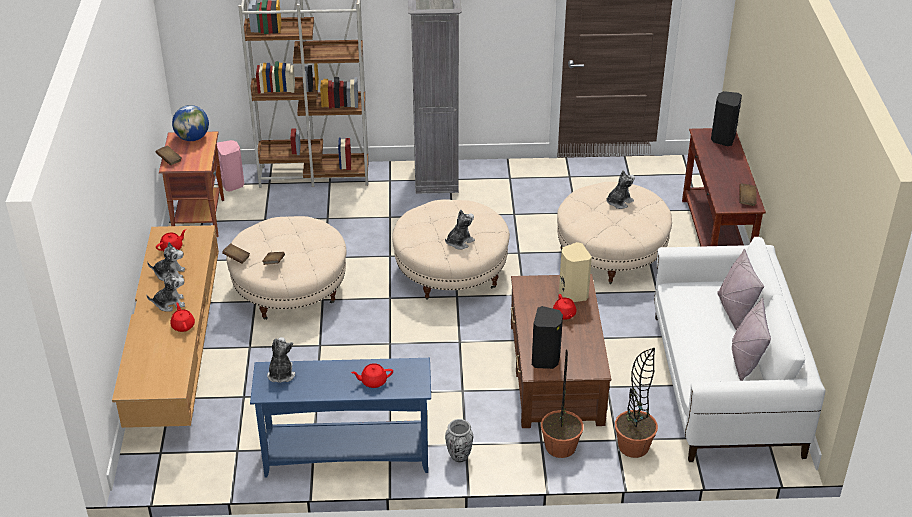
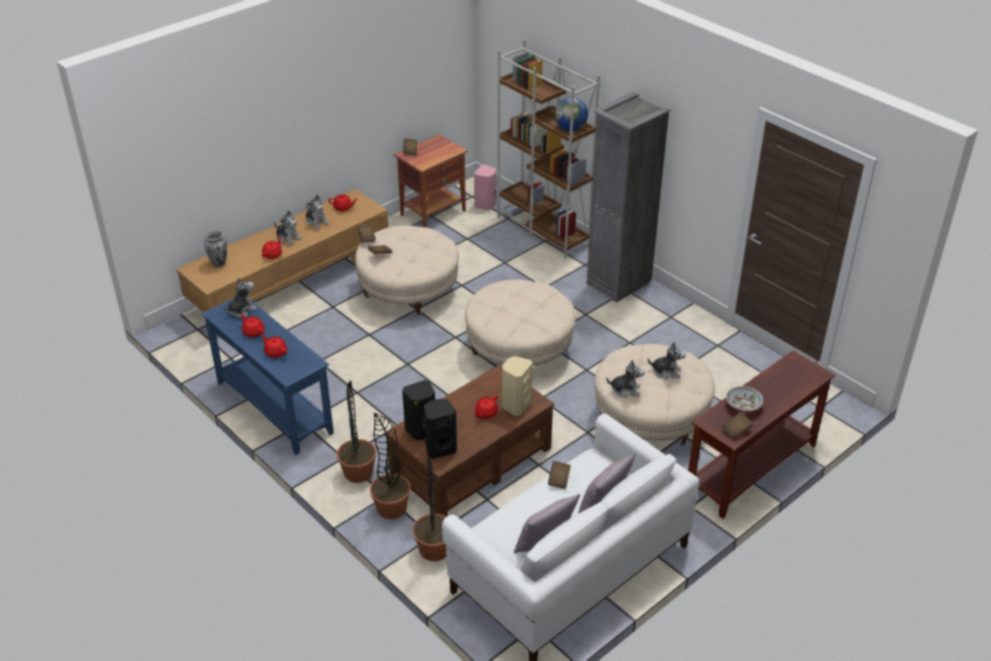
camera: 50 degrees right, 0 degrees up
(192, 138) = (446, 146): globe -> globe (570, 129)
(325, 381) = (253, 332): none -> red teapot
(459, 242) = (507, 319): plush toy -> plush toy (625, 390)
(459, 456) = (327, 461): vase -> vase (219, 263)
(495, 444) = (358, 472): none -> potted plant
(684, 317) = (559, 480): none -> brown book
(722, 139) = (806, 375): black speaker -> black speaker (440, 448)
(724, 182) = (743, 406): none -> bowl

